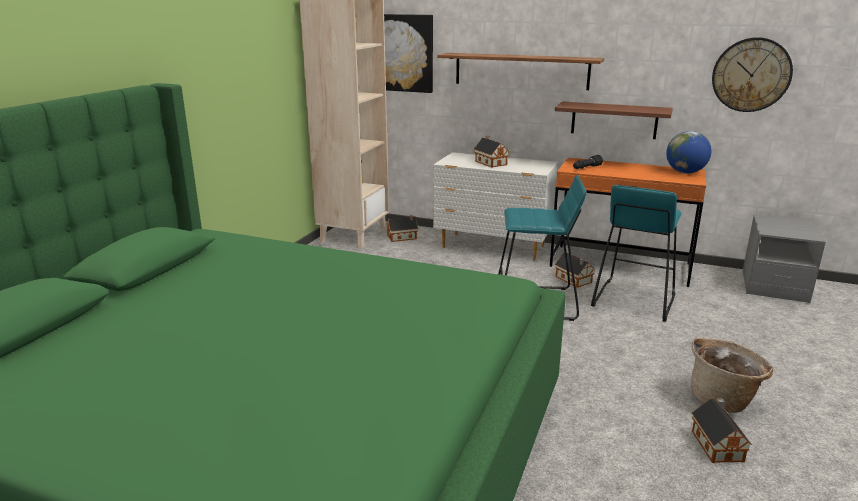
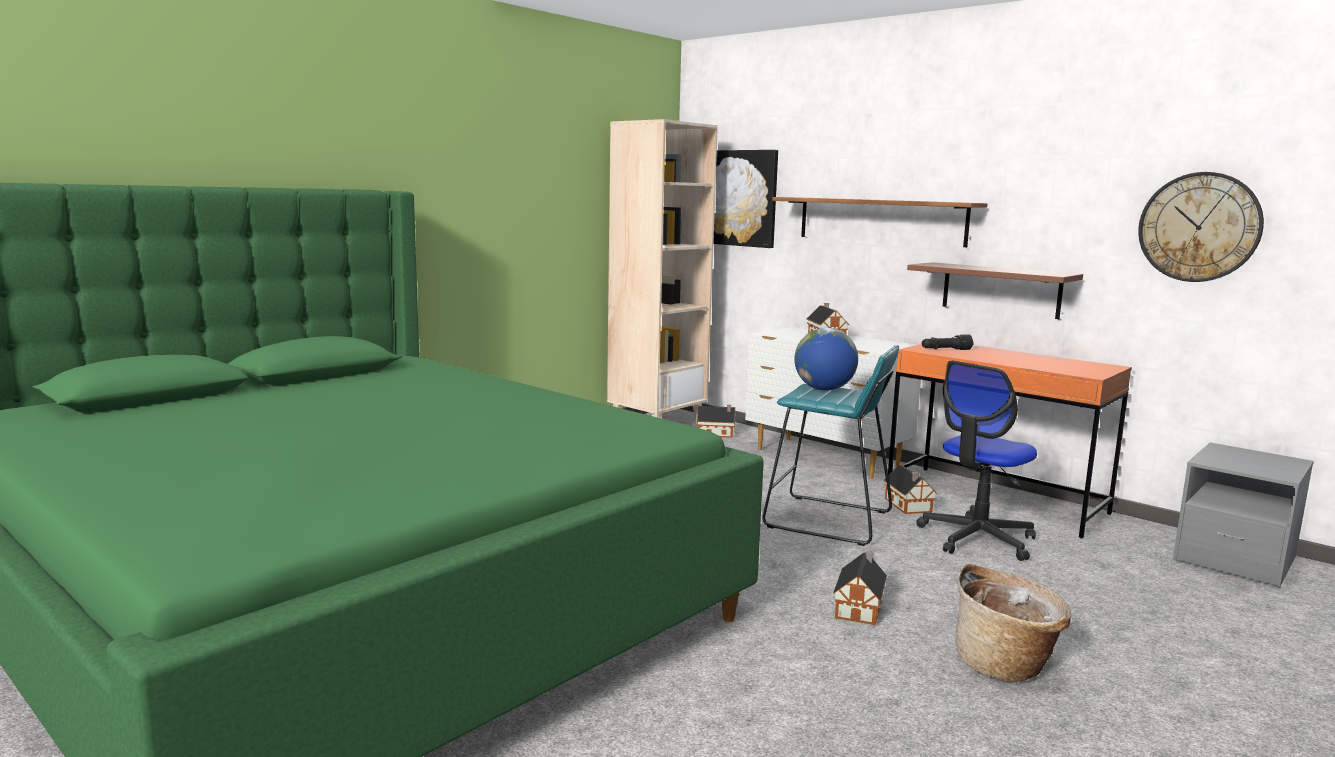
camera: 20 degrees right, 10 degrees down
(633, 300) = (977, 539): turquoise stool -> office chair
(685, 172) = (1092, 366): globe -> globe (824, 389)
(716, 444) = (943, 709): toy house -> toy house (859, 607)

